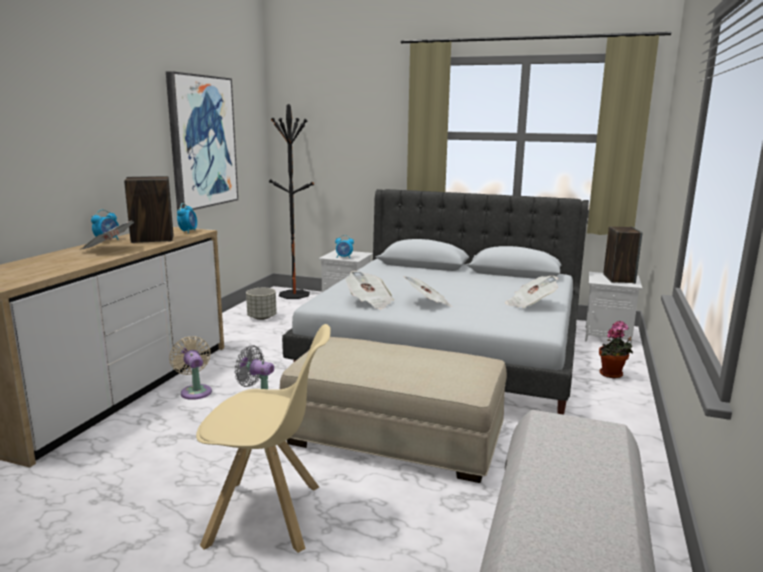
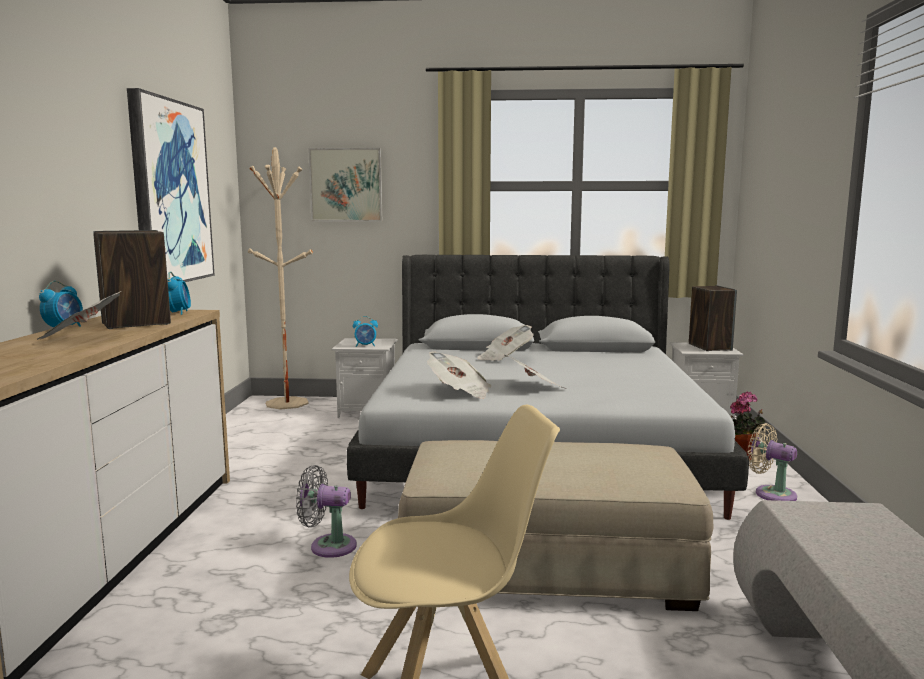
camera: 15 degrees left, 5 degrees down
(195, 391) = (222, 545): beige fan -> beige fan (771, 493)
(262, 317) = (260, 435): grey planter -> none
(294, 294) = (287, 403): black clothes rack -> beige clothes rack
(341, 132) = (346, 185): none -> picture
(530, 304) = (653, 379): newspaper -> newspaper (505, 358)

